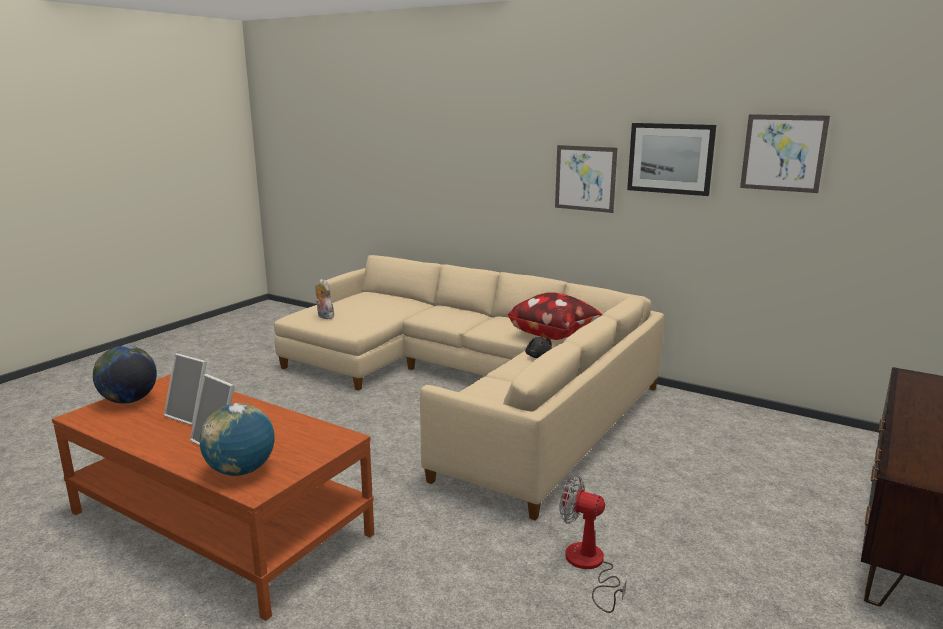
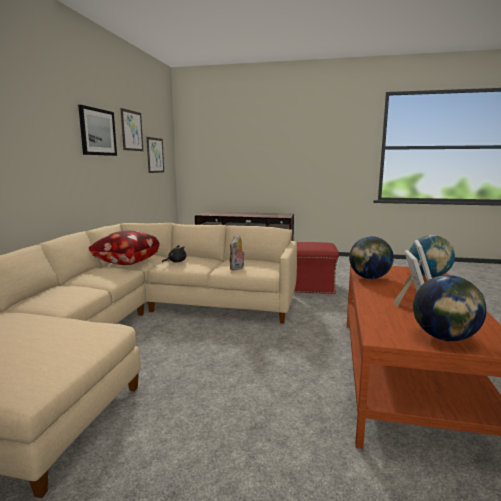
camera: 110 degrees left, 5 degrees down
(291, 424) = (369, 278): none -> globe
(324, 316) = (45, 359): plush toy -> plush toy (237, 268)
(585, 178) = (58, 147): picture -> picture (155, 155)
(589, 566) = (312, 286): fan -> red ottoman

